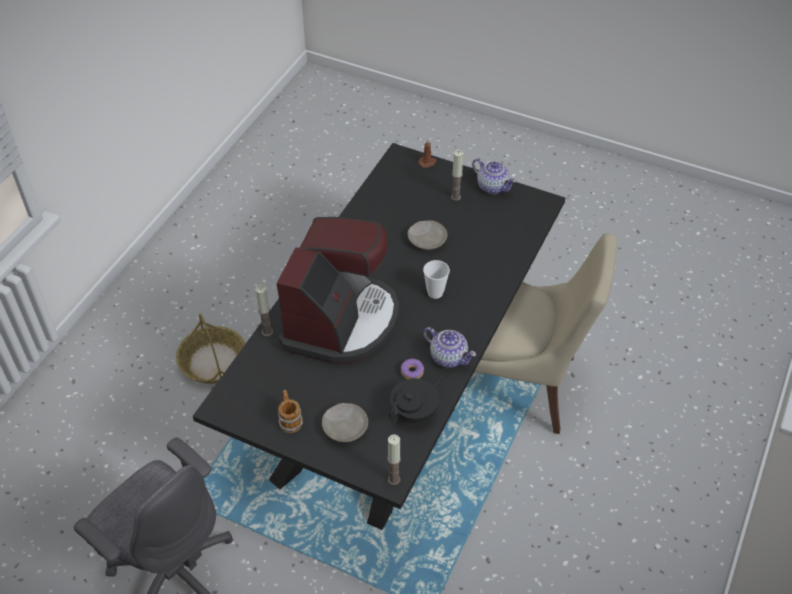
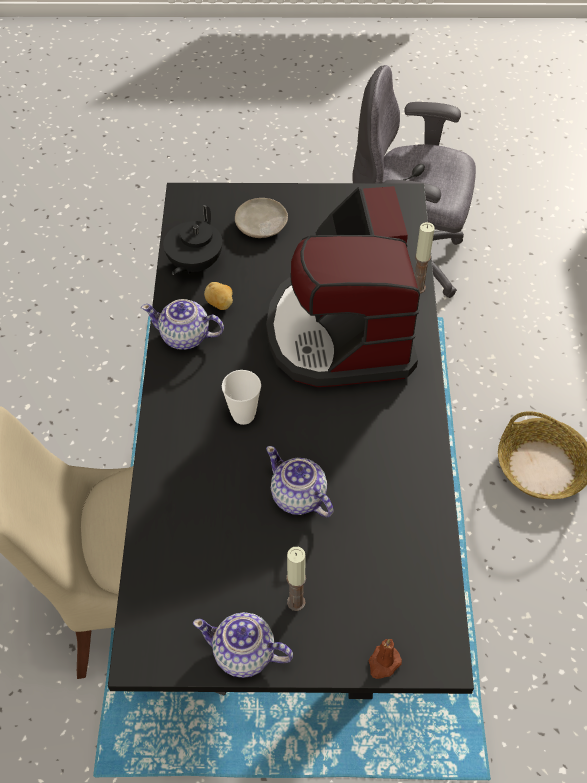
camera: 155 degrees right, 5 degrees up
(289, 419) = (323, 212): mug -> none
(394, 479) = (184, 198): candle -> none
(412, 372) = (220, 304): donut -> potato
(427, 239) = (298, 497): beige plate -> teapot

